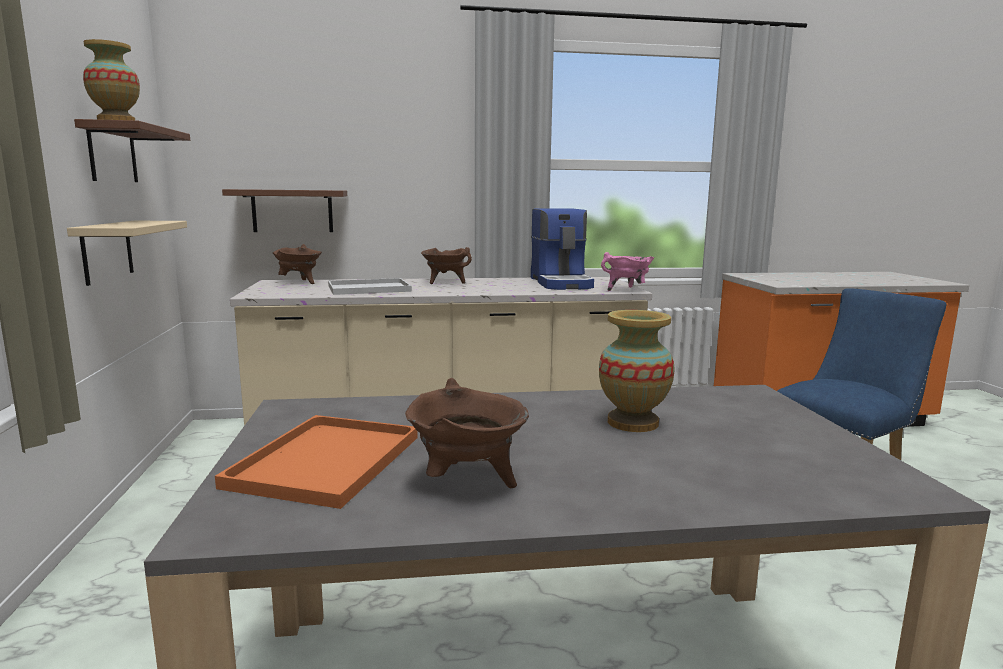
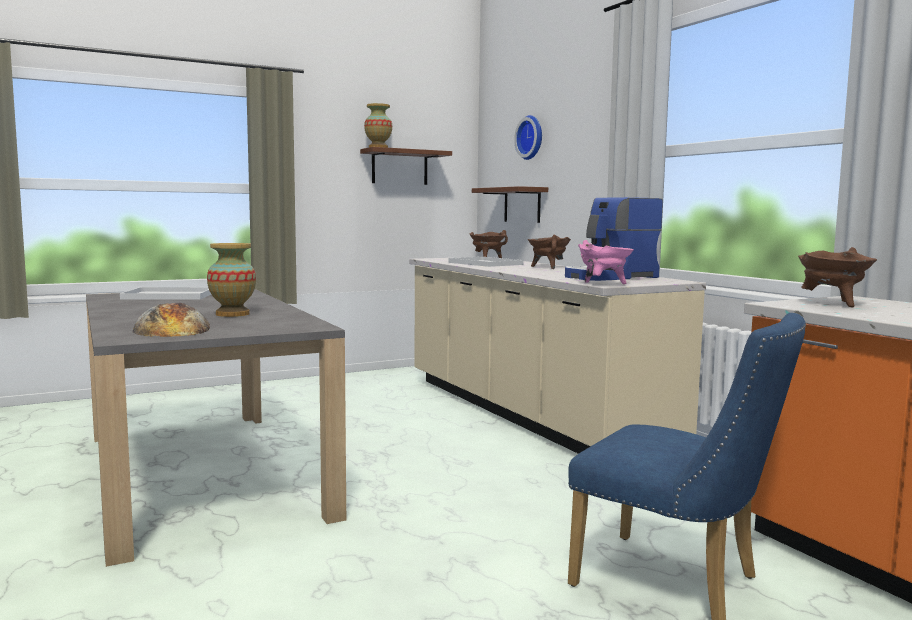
camera: 70 degrees right, 5 degrees down
(107, 251) = (378, 224): beige shelf -> none
(305, 127) = (531, 137): none -> wall clock
(326, 459) = (171, 295): orange tray -> white tray
(468, 482) = (143, 304): brown cooking pot -> brown cooking pot (833, 304)
(798, 459) = (172, 329): none -> bread

